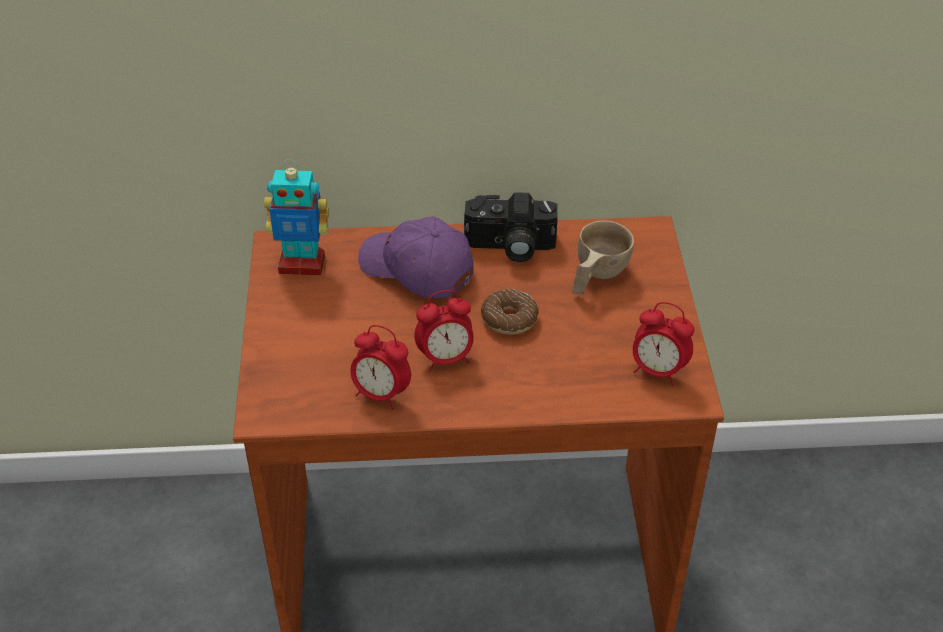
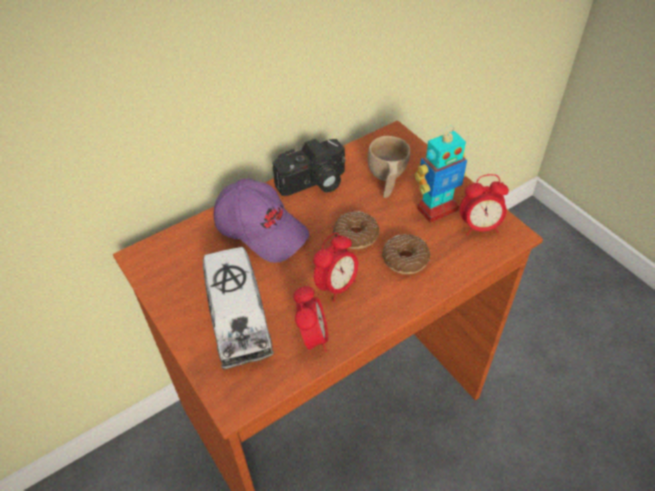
camera: 30 degrees left, 5 degrees up
(302, 264) = (172, 263): toy robot -> toy robot (436, 209)
(325, 344) = (238, 318): none -> toy truck
(381, 394) = (312, 337): alarm clock -> alarm clock turned 90 degrees counterclockwise
(415, 270) = (262, 229): purple cap -> purple cap turned 150 degrees counterclockwise
(542, 366) = (405, 259): none -> donut

